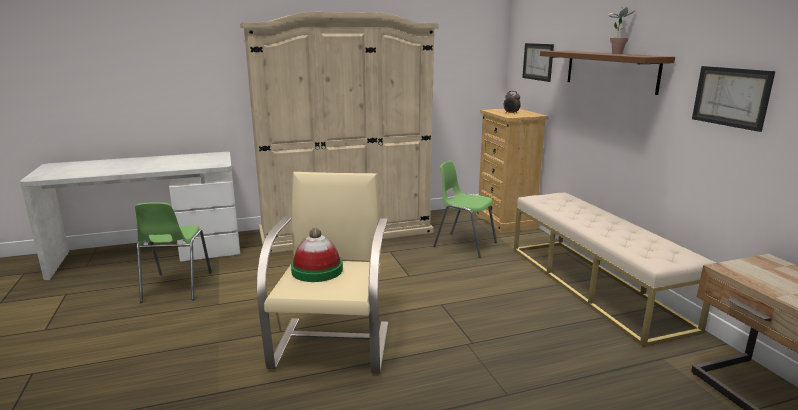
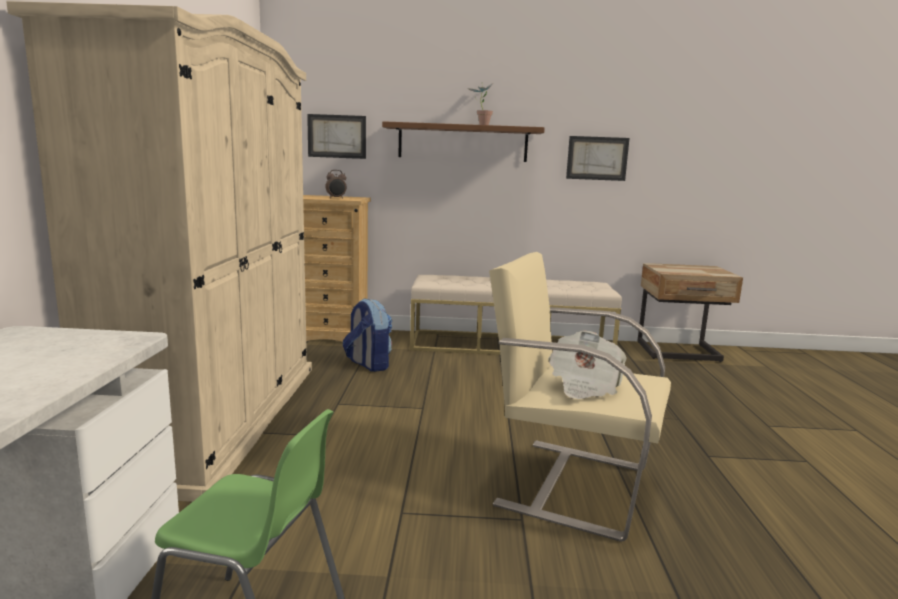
camera: 70 degrees left, 5 degrees down
(317, 270) = (584, 385): hat -> newspaper
(464, 244) = (368, 364): green chair -> backpack

